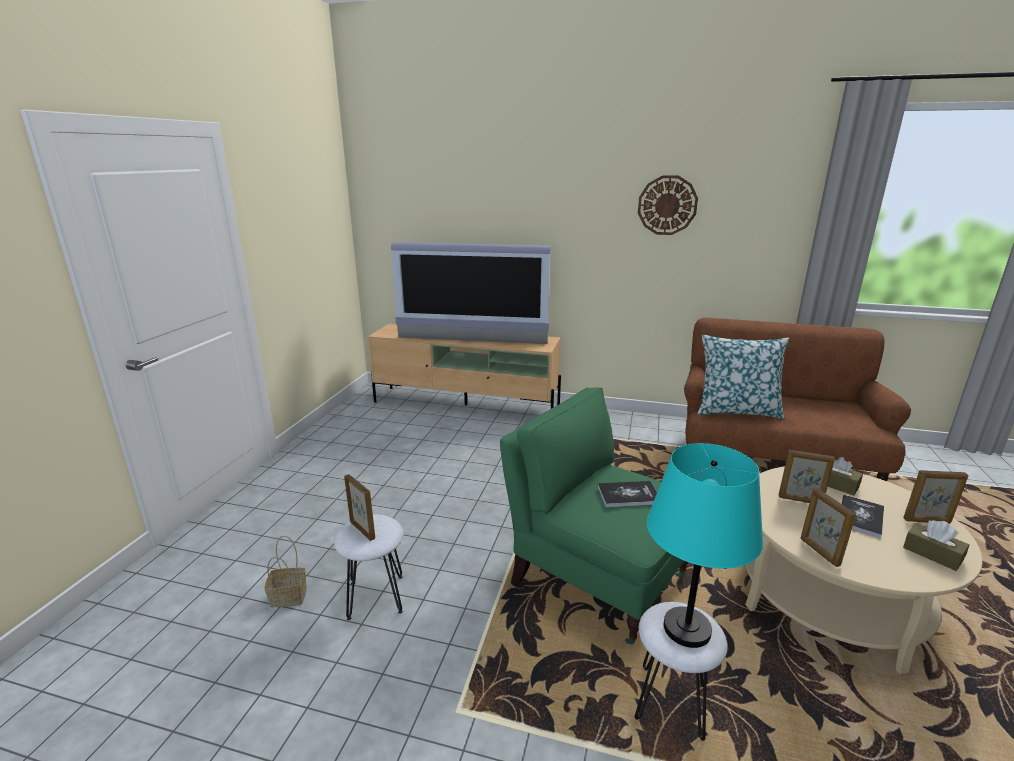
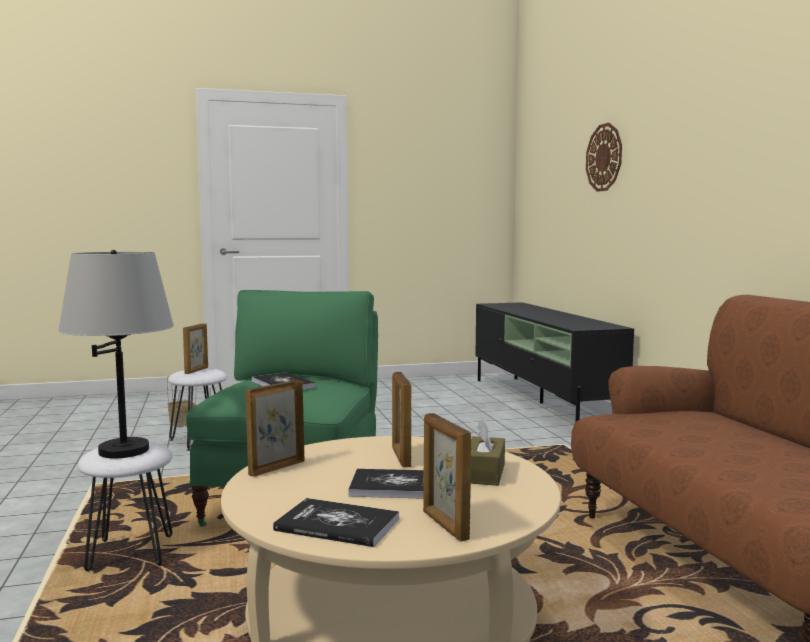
camera: 60 degrees right, 15 degrees down
(466, 405) = (541, 403): beige tv stand -> black tv stand
(471, 340) = (537, 316): television -> none
(667, 205) = (742, 123): wall clock -> wall clock (604, 157)
(686, 629) = (124, 450): turquoise table lamp -> grey table lamp
(736, 411) = (657, 426): pillow -> none
(932, 554) = (337, 524): brown tissue box -> book

